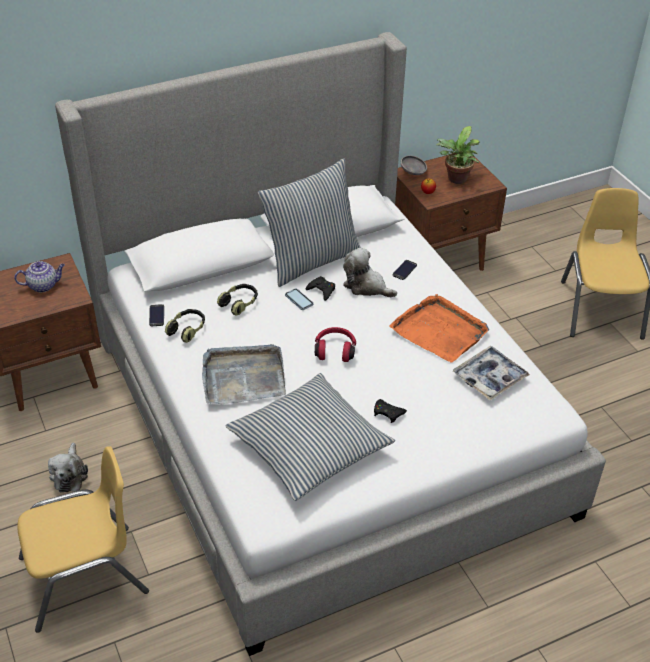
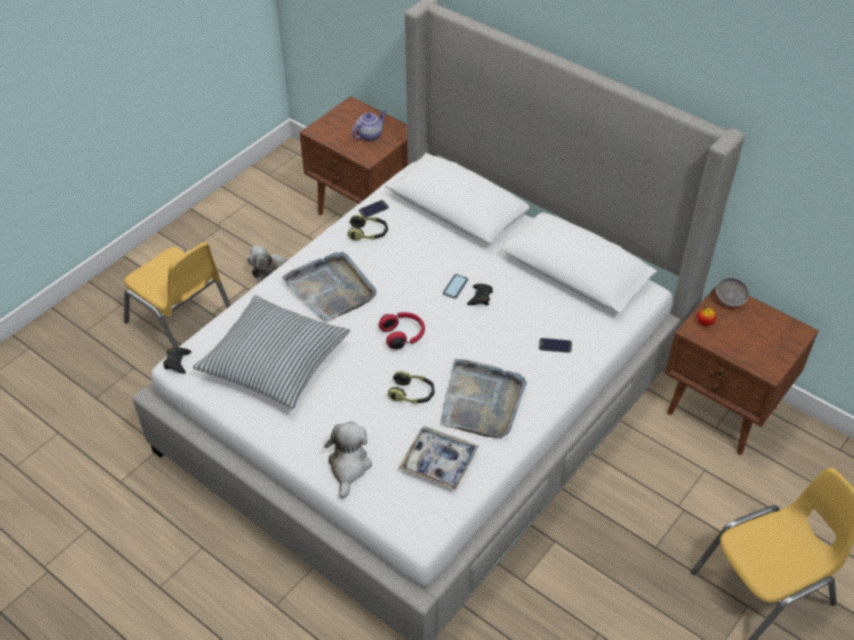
camera: 65 degrees right, 5 degrees up
(43, 285) = (369, 135): teapot -> teapot turned 90 degrees counterclockwise
(239, 303) = (423, 251): headphones -> headphones (412, 394)
(311, 260) = (518, 274): pillow -> none
(366, 286) = (509, 326): plush toy -> plush toy (349, 466)
(388, 413) = (345, 400): black game controller -> black game controller (177, 362)
(439, 331) = (482, 402): orange tray -> grey tray
(456, 180) = (749, 338): potted plant -> none

